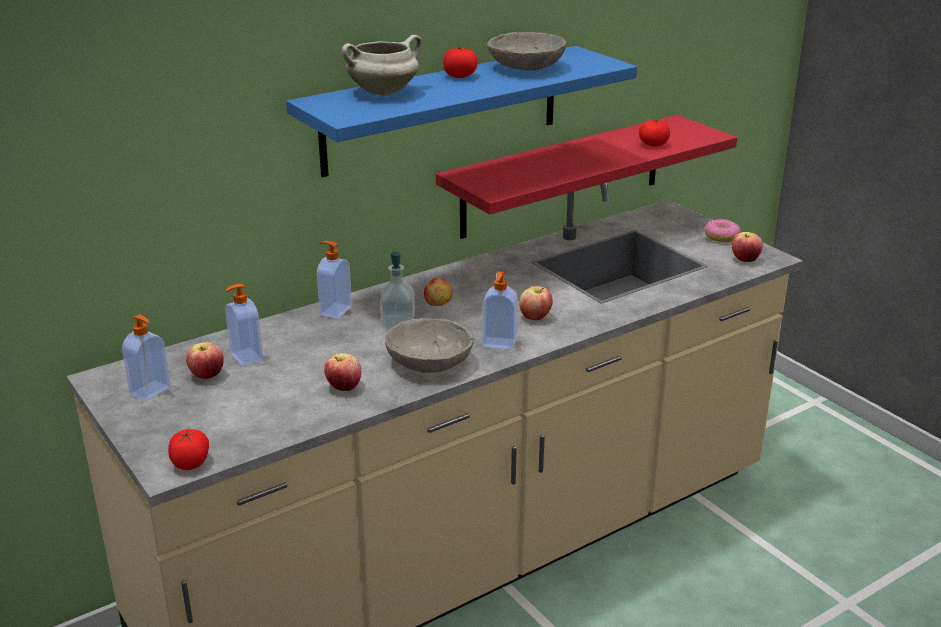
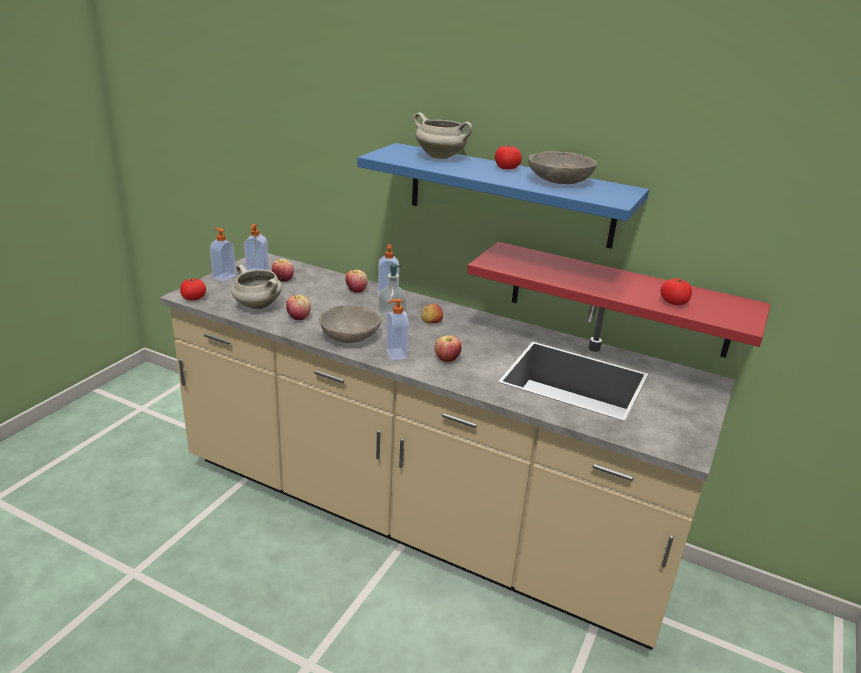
camera: 60 degrees right, 0 degrees up
(245, 358) = (310, 284): soap dispenser -> soap dispenser (223, 277)
(274, 413) = (256, 306): none -> white cooking pot
(721, 237) = (694, 419): donut -> none
(745, 260) = (663, 438): apple -> apple (356, 291)

